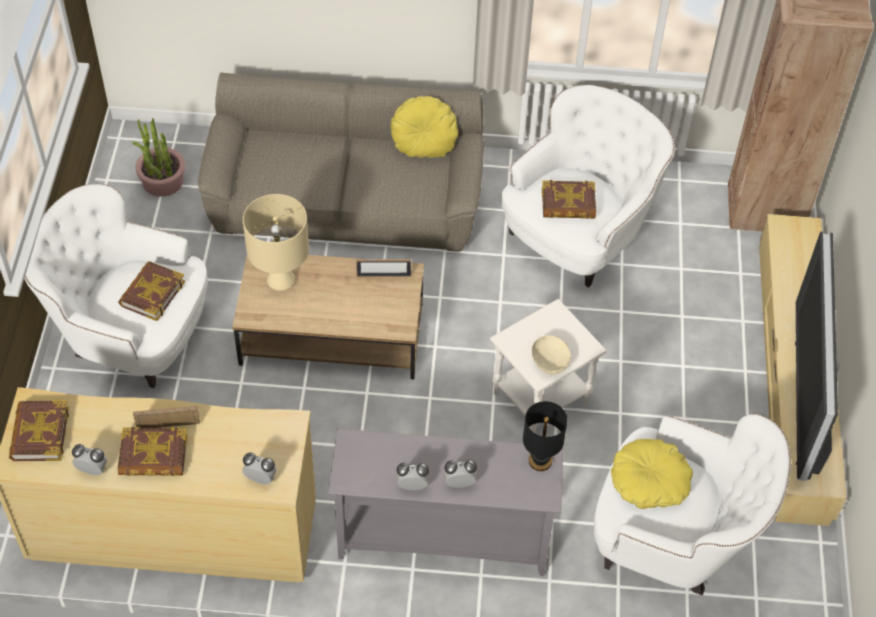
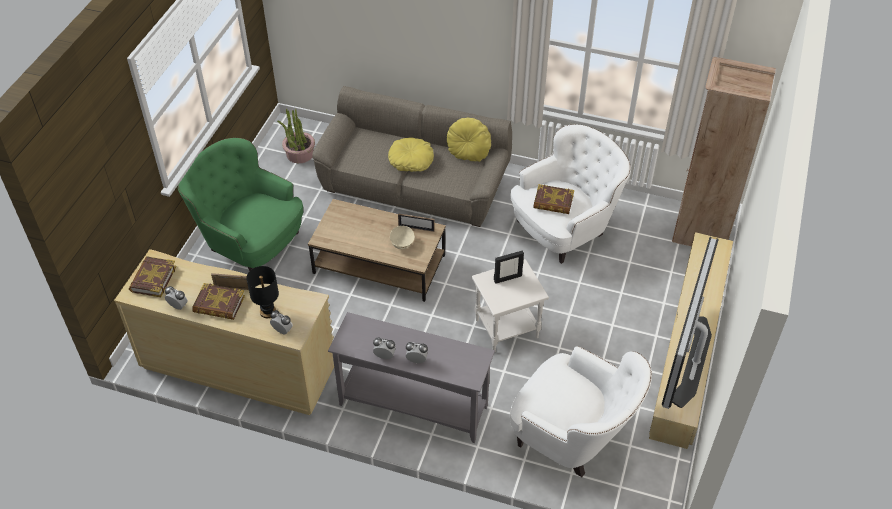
camera: 15 degrees right, 5 degrees down
(130, 332) = (250, 242): white armchair -> green armchair
(152, 293) = (261, 214): book -> none
(281, 281) = (348, 221): beige table lamp -> none
(540, 460) = (476, 356): black table lamp -> black table lamp (268, 311)
(542, 332) = (507, 278): none -> picture frame
(550, 363) = (507, 298): beige bowl -> beige bowl (402, 243)
(649, 479) = (555, 387): yellow pillow -> yellow pillow (411, 160)

